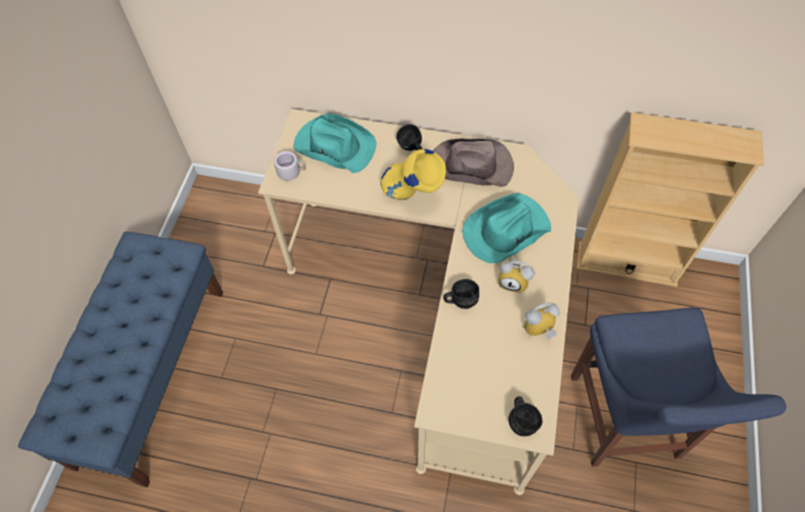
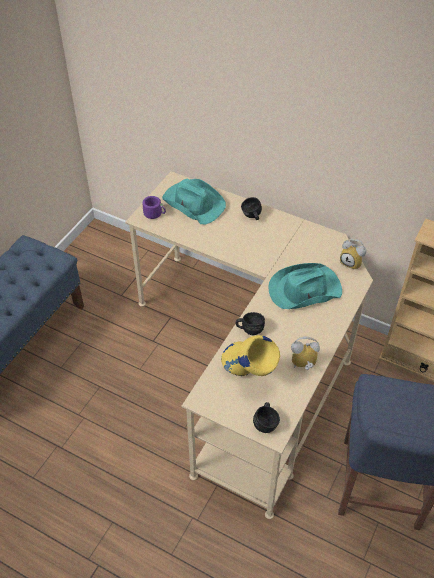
camera: 15 degrees right, 10 degrees down
(292, 171) = (155, 213): grey mug -> purple mug
(413, 196) = (240, 250): yellow vase -> yellow vase (248, 375)
(471, 167) = (294, 240): brown hat -> none
(514, 281) = (297, 326): alarm clock -> alarm clock (352, 263)

